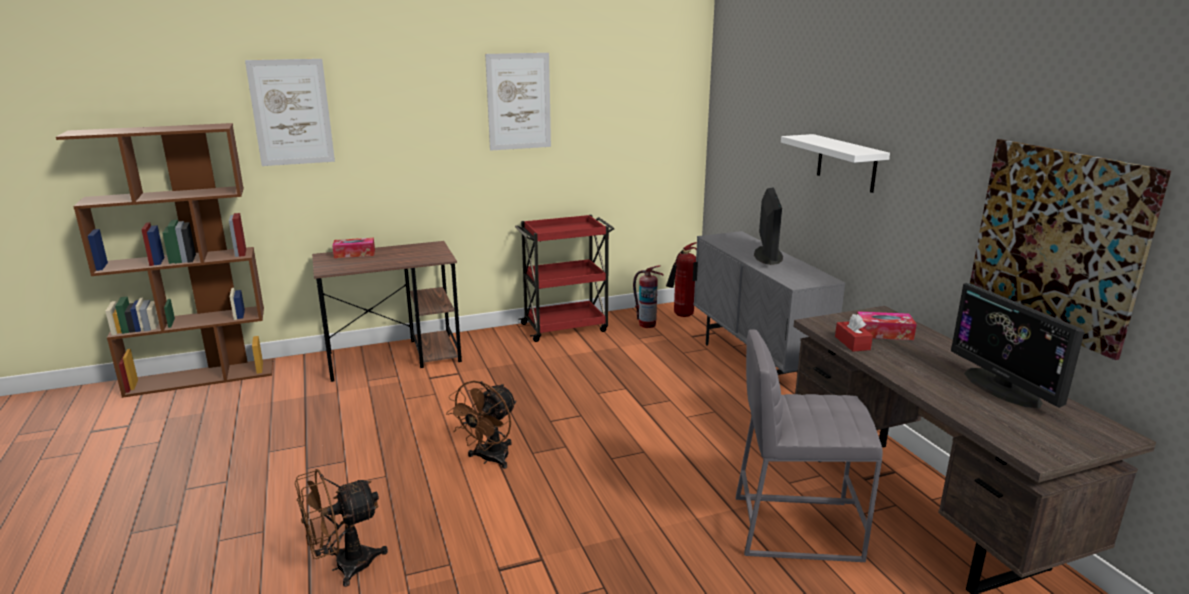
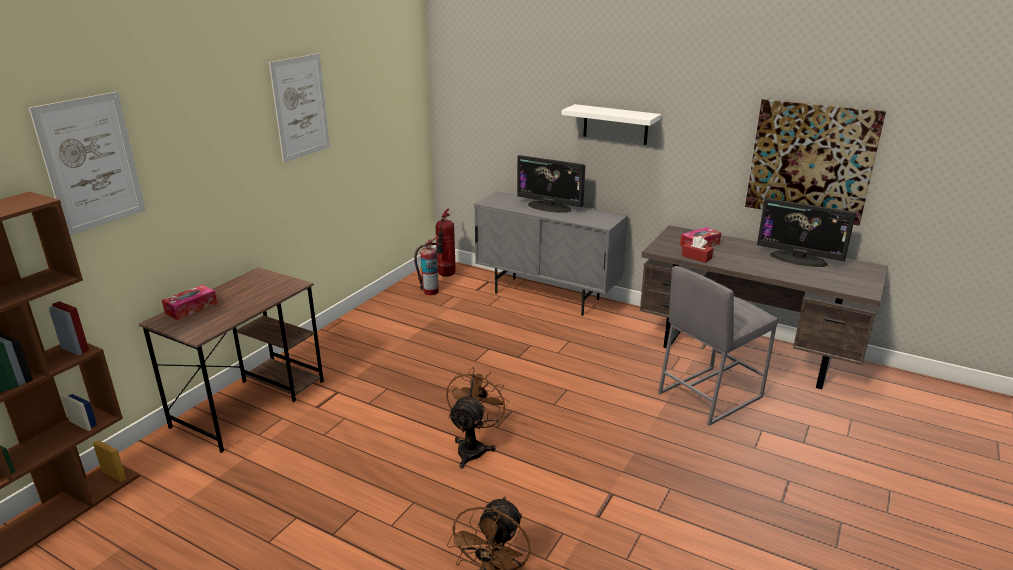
camera: 40 degrees left, 5 degrees up
(489, 459) = (473, 447): brown fan -> brown fan turned 150 degrees counterclockwise
(566, 327) = (369, 317): red cart -> none
(767, 255) = (549, 207): monitor -> monitor turned 150 degrees clockwise

